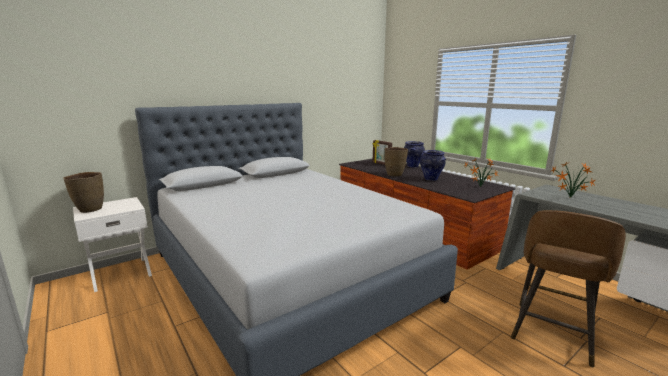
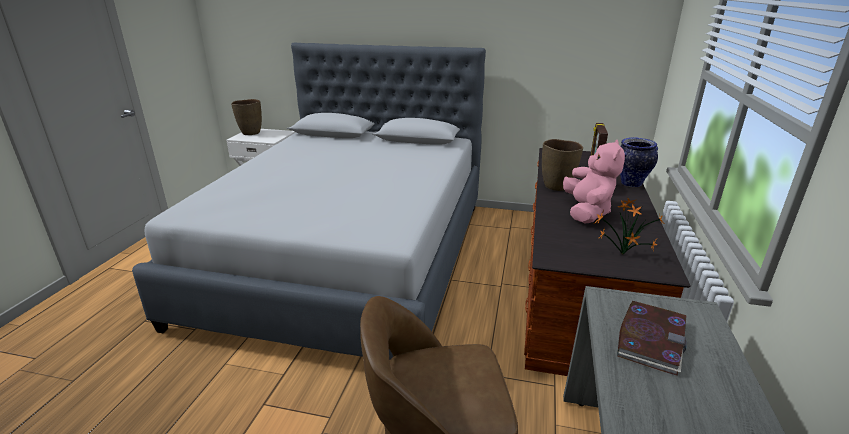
camera: 50 degrees right, 10 degrees up
(431, 179) = (586, 212): vase -> pink plush toy
(569, 198) = (650, 339): potted plant -> book

